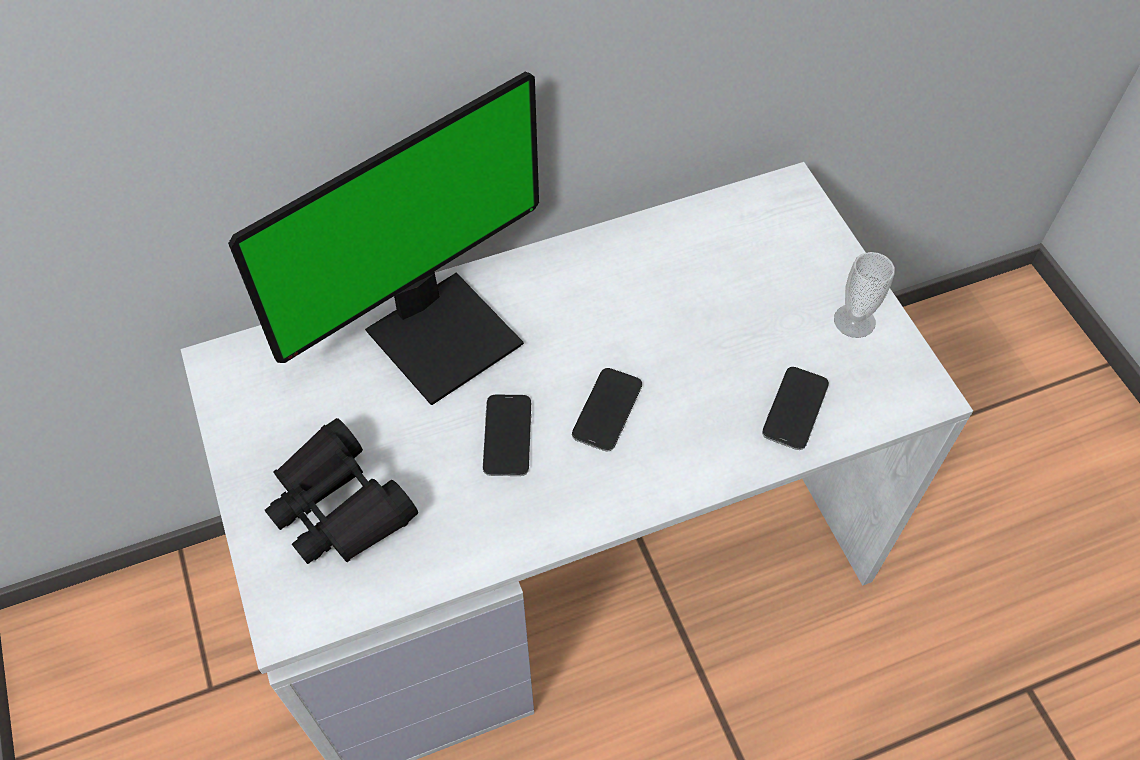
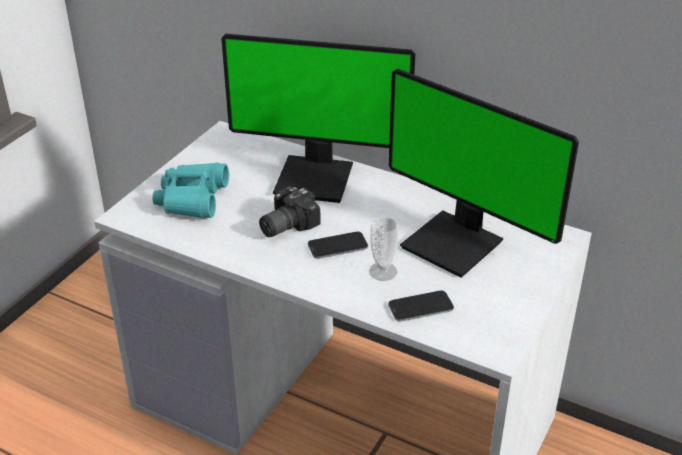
camera: 50 degrees right, 20 degrees down
(339, 506) = (192, 199): black binoculars -> turquoise binoculars
(507, 436) = (285, 224): phone -> camera
(711, 291) = (455, 243): none -> monitor
(854, 321) = (508, 301): cup -> cup (383, 271)

